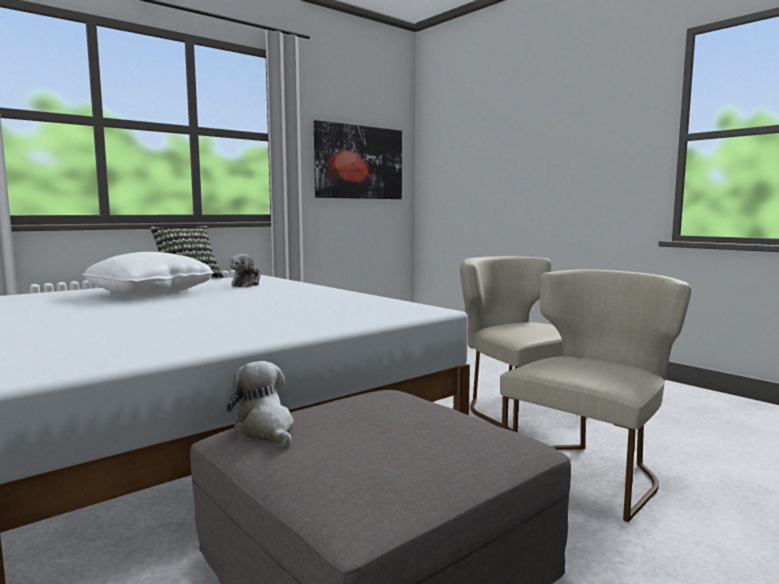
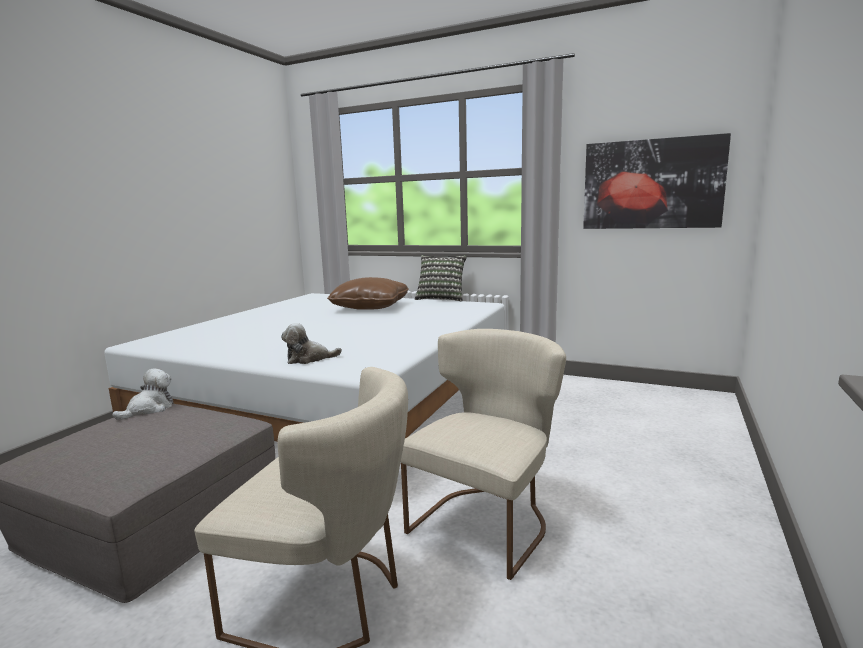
camera: 65 degrees right, 5 degrees up
(151, 293) = (370, 307): white pillow -> brown pillow
(246, 284) = (437, 311): plush toy -> plush toy (309, 359)

